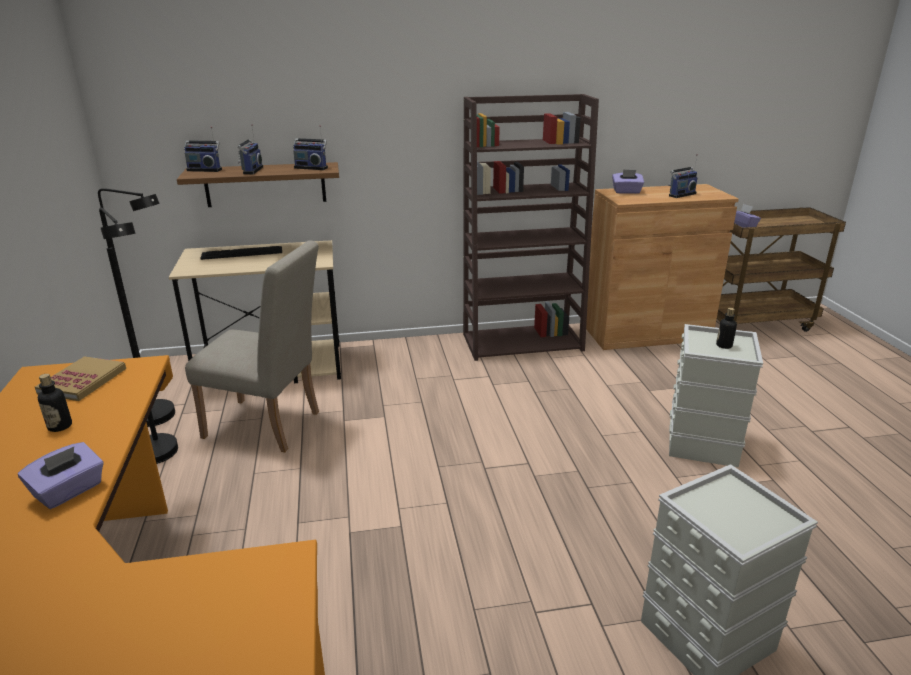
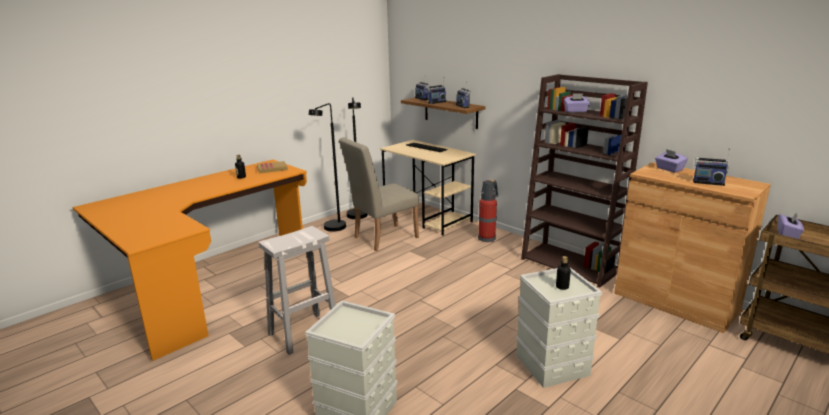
camera: 55 degrees right, 5 degrees down
(69, 491) = (207, 192): purple tissue box -> purple tissue box (575, 111)
(269, 426) = (381, 238): beige chair -> beige chair turned 75 degrees clockwise
(396, 356) = (487, 238): none -> fire extinguisher
(460, 620) = (303, 333): none -> white stool

